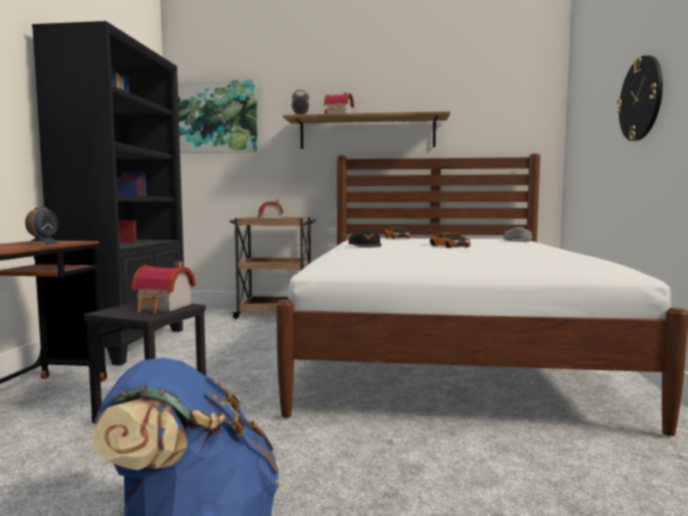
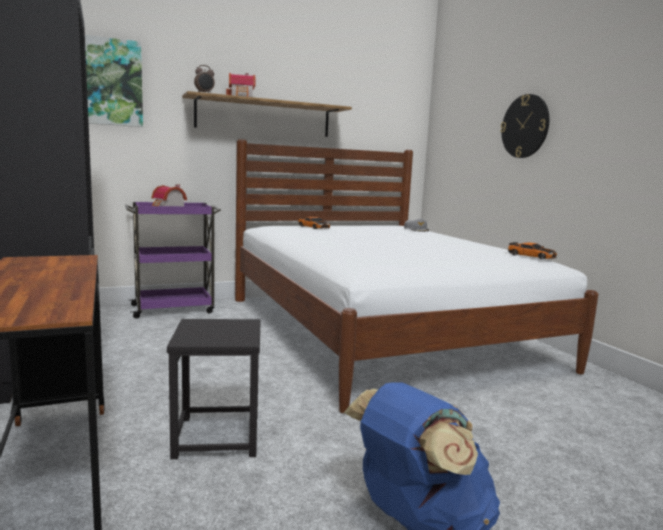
camera: 30 degrees left, 5 degrees up
(43, 244) = (63, 266): alarm clock -> none
(164, 307) = (230, 327): toy house -> none
(275, 314) = (174, 309): brown cart -> purple cart
(365, 245) = (332, 243): black cap -> none
(450, 246) = (400, 241): toy car -> toy car (531, 256)

